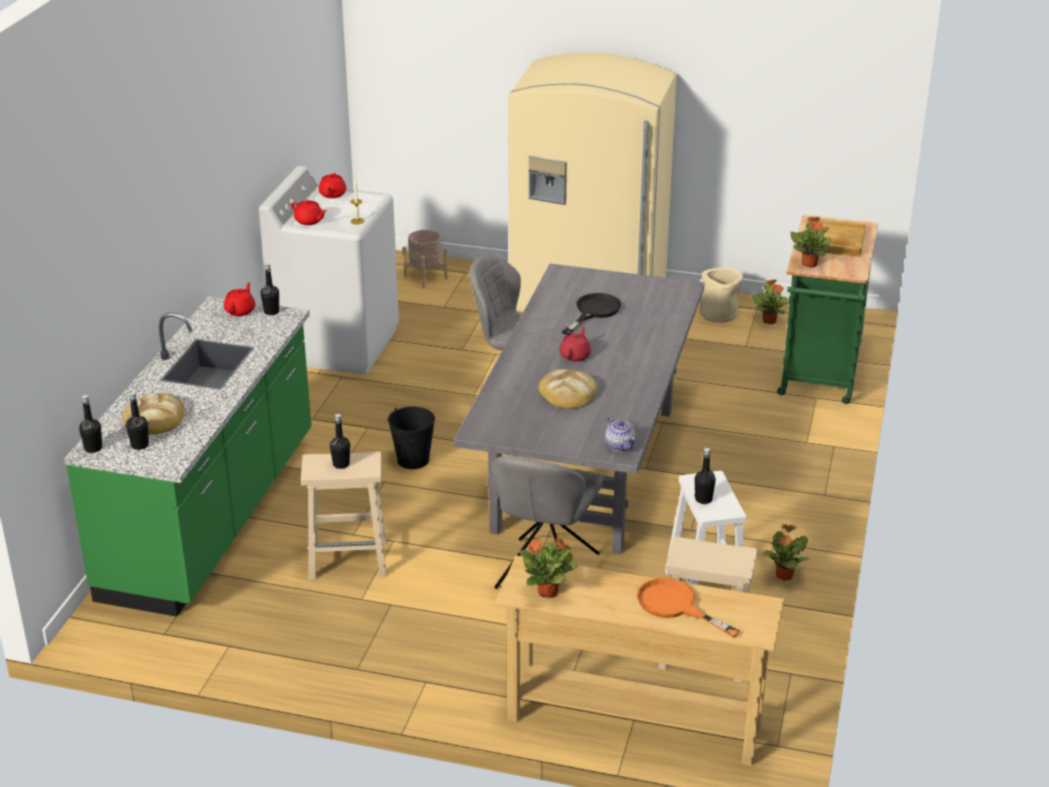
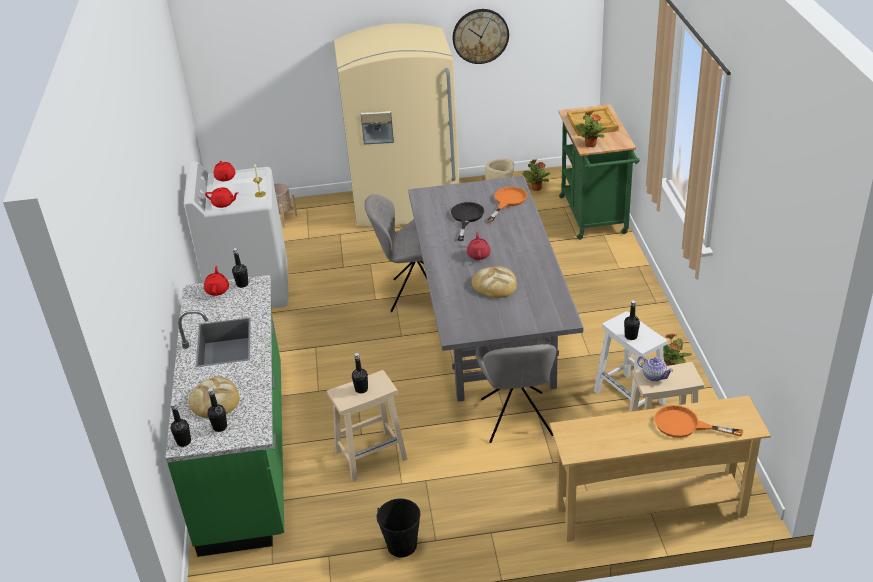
camera: 20 degrees left, 5 degrees up
(413, 460) = (365, 362): black bucket -> black bucket (402, 545)
(548, 592) = (594, 444): potted plant -> none
(620, 446) = (560, 315): teapot -> teapot (654, 376)
(659, 306) = (507, 201): none -> orange frying pan
(727, 94) = (480, 36): none -> wall clock

